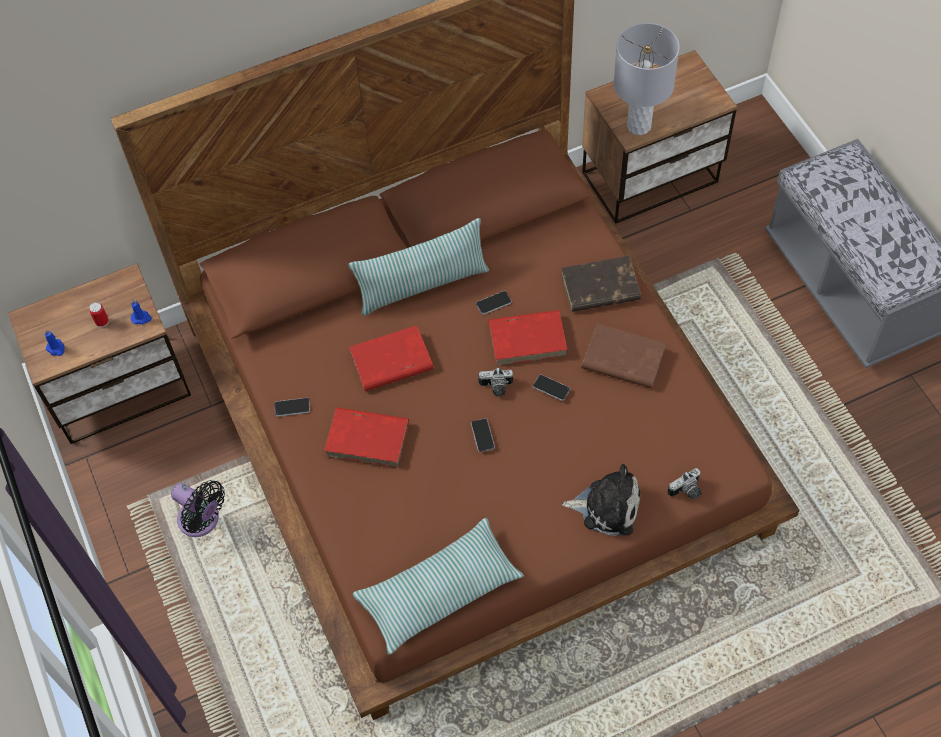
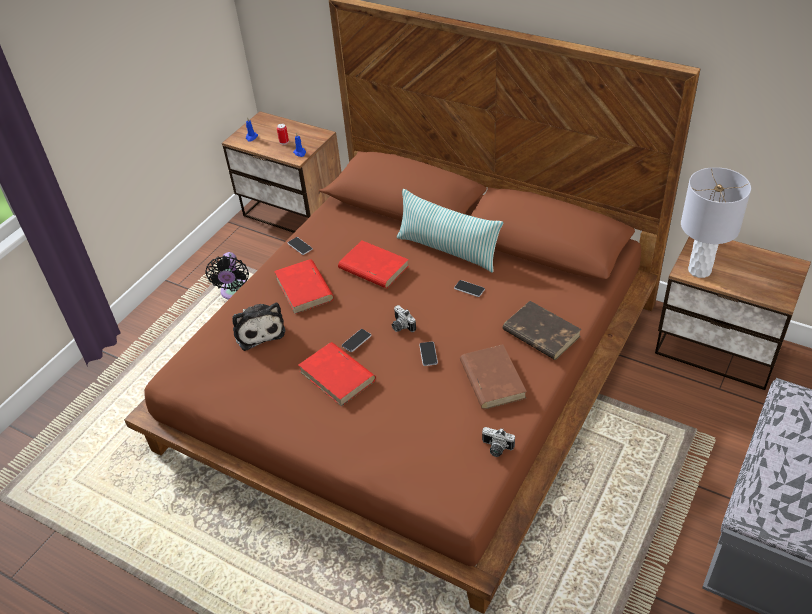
camera: 55 degrees right, 15 degrees down
(439, 591) = (216, 387): pillow -> none
(528, 339) = (456, 320): red book -> red book (338, 376)
(607, 506) = (356, 440): plush toy -> plush toy (258, 330)
(687, 492) = (410, 482): camera -> camera (496, 448)

